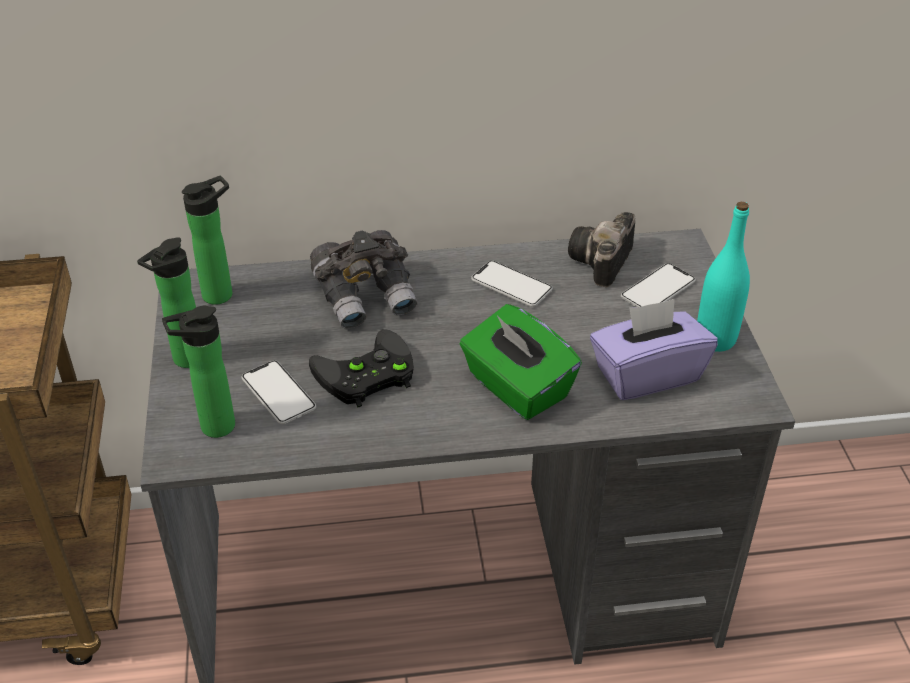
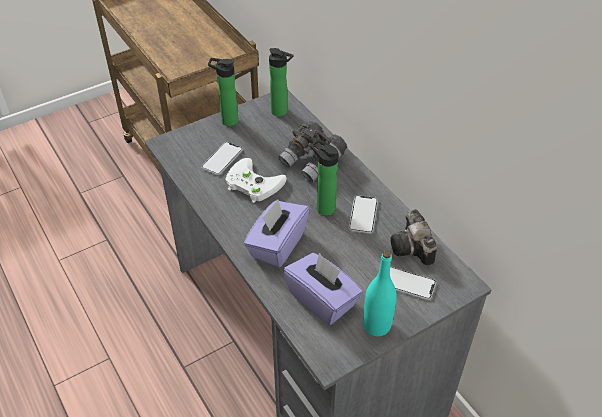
camera: 65 degrees right, 5 degrees up
(212, 427) = (188, 147): bottle -> bottle (323, 207)
(364, 376) = (251, 183): black game controller -> white game controller
(516, 387) = (277, 245): green tissue box -> purple tissue box
(601, 264) = (413, 249): camera -> camera turned 105 degrees counterclockwise

